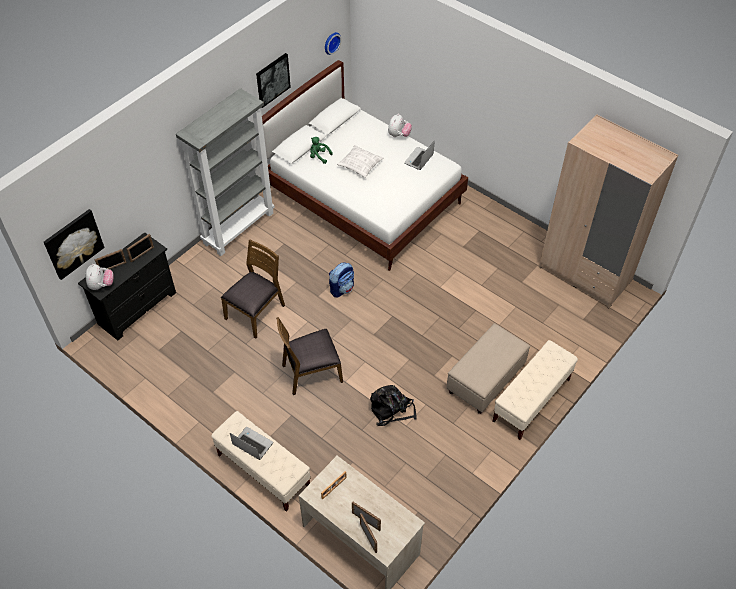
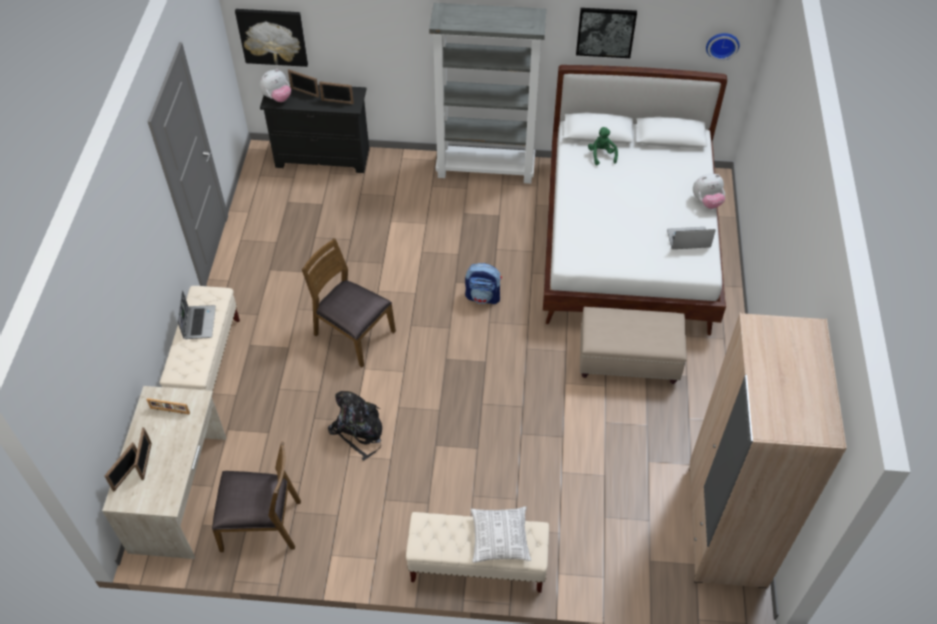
camera: 55 degrees right, 0 degrees up
(256, 312) = (391, 245): brown chair -> brown chair (262, 524)
(360, 165) = (623, 194): pillow -> pillow (499, 538)
(486, 379) = (471, 500): beige ottoman -> beige ottoman (629, 360)

